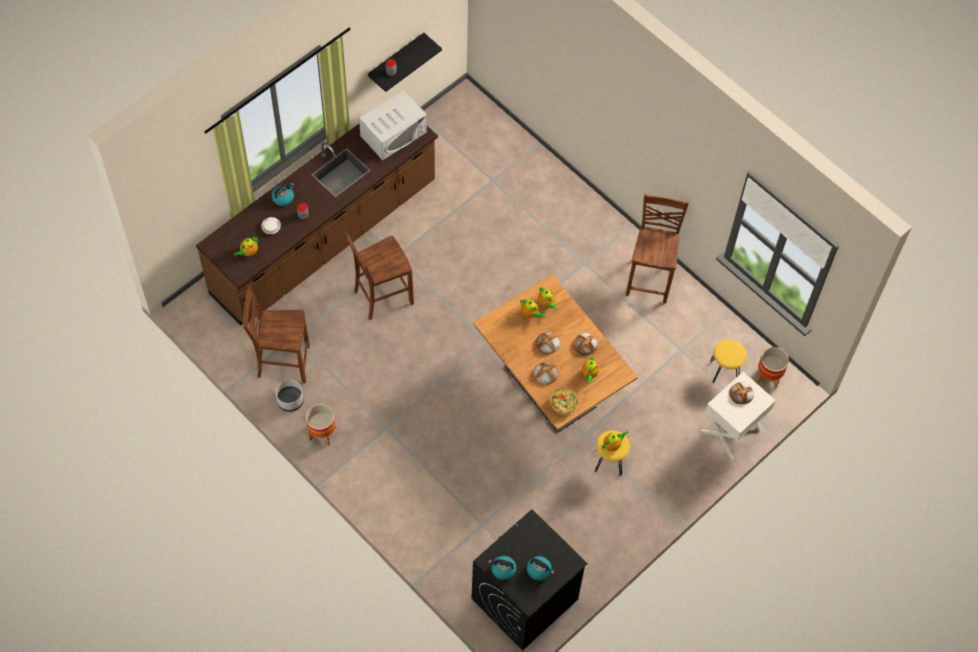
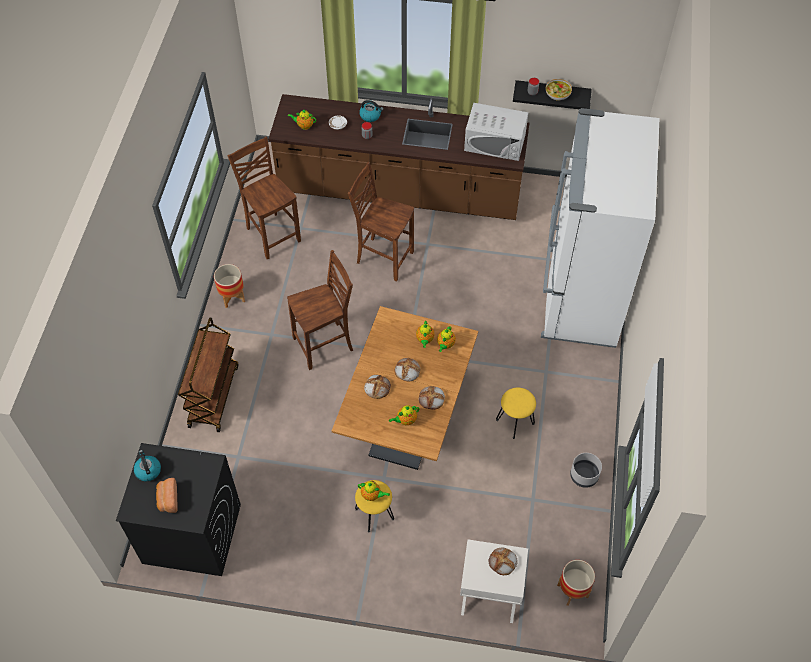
camera: 55 degrees right, 5 degrees down
(290, 400) = (244, 260): grey planter -> grey planter (584, 476)
(409, 507) = (213, 395): none -> brown cart
(539, 191) = (579, 297): none -> white fridge
(539, 570) = (167, 499): kettle -> bread
(564, 404) = (359, 419): bowl -> bowl (558, 94)
(650, 278) = (579, 429): brown chair -> brown chair (325, 345)
(724, 371) = (544, 549): yellow stool -> yellow stool (515, 422)

